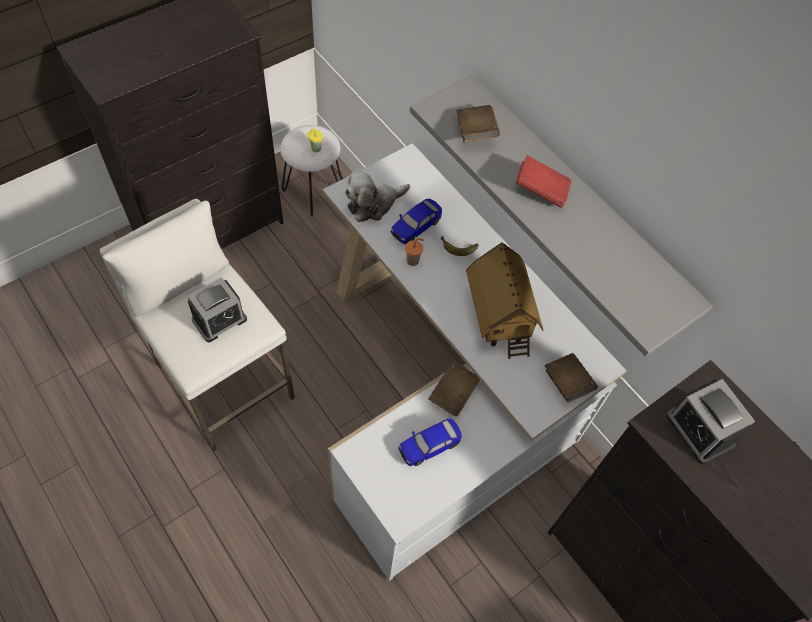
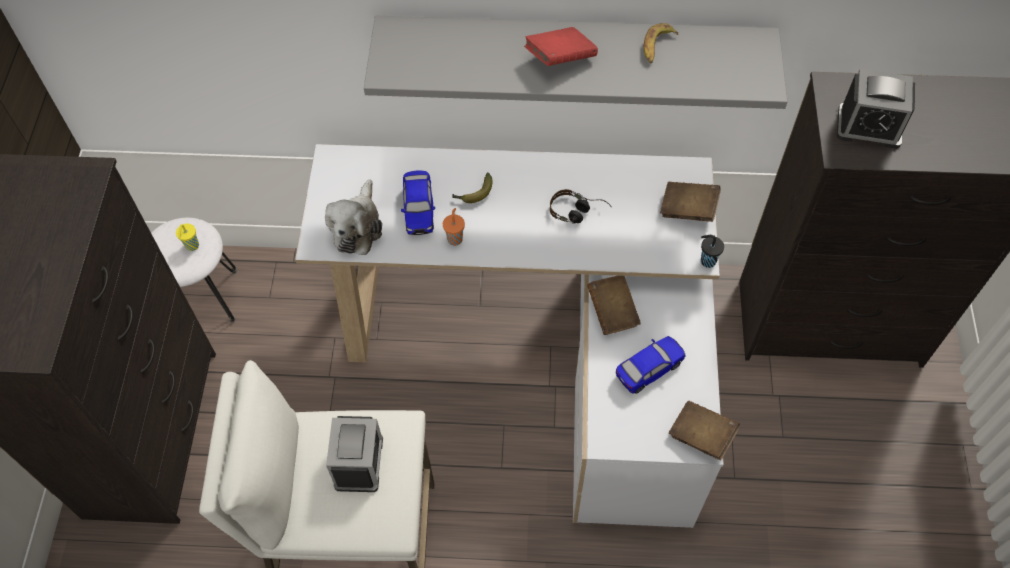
camera: 45 degrees left, 0 degrees up
(429, 446) = (649, 369): toy car -> toy car turned 135 degrees counterclockwise
(475, 133) = (448, 60): brown book -> brown book (701, 436)
(499, 317) = (579, 213): toy house -> headphones
(536, 422) = (707, 261): none -> black cup
(610, 240) = (657, 47): none -> banana

